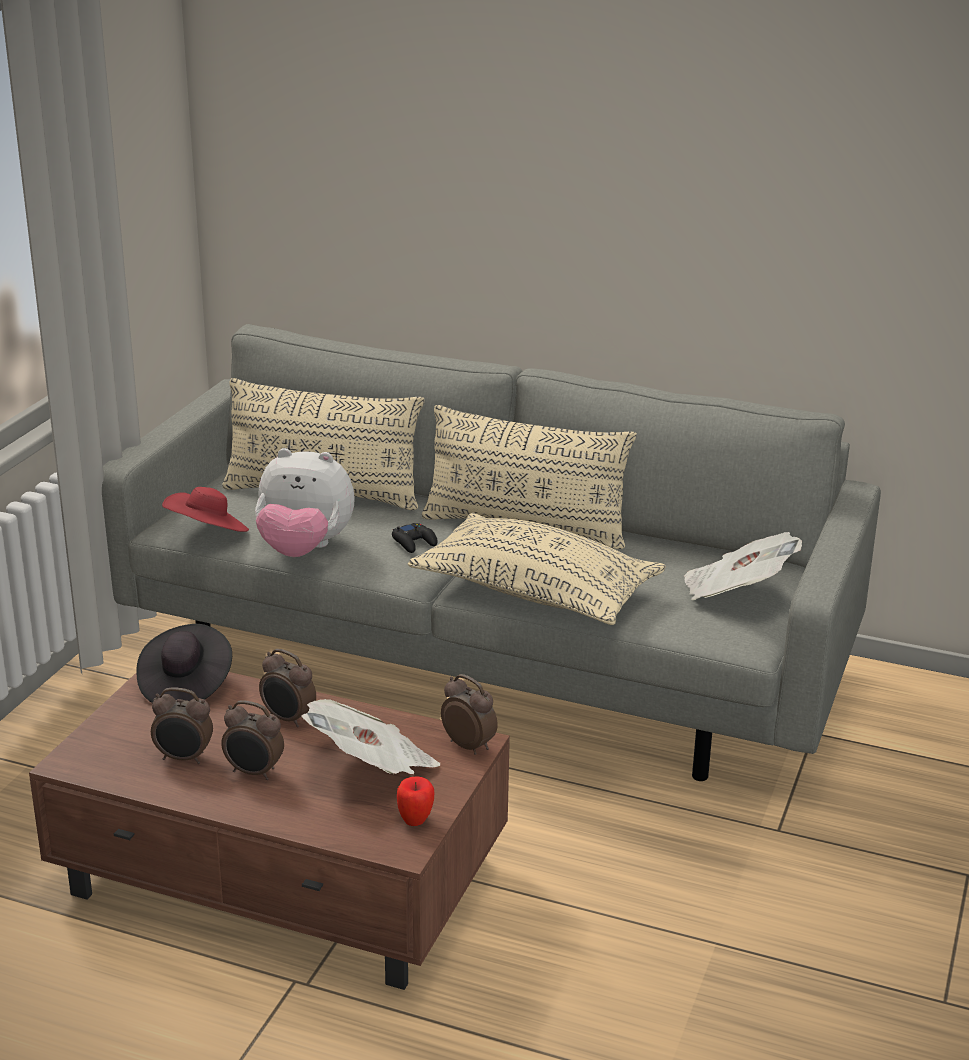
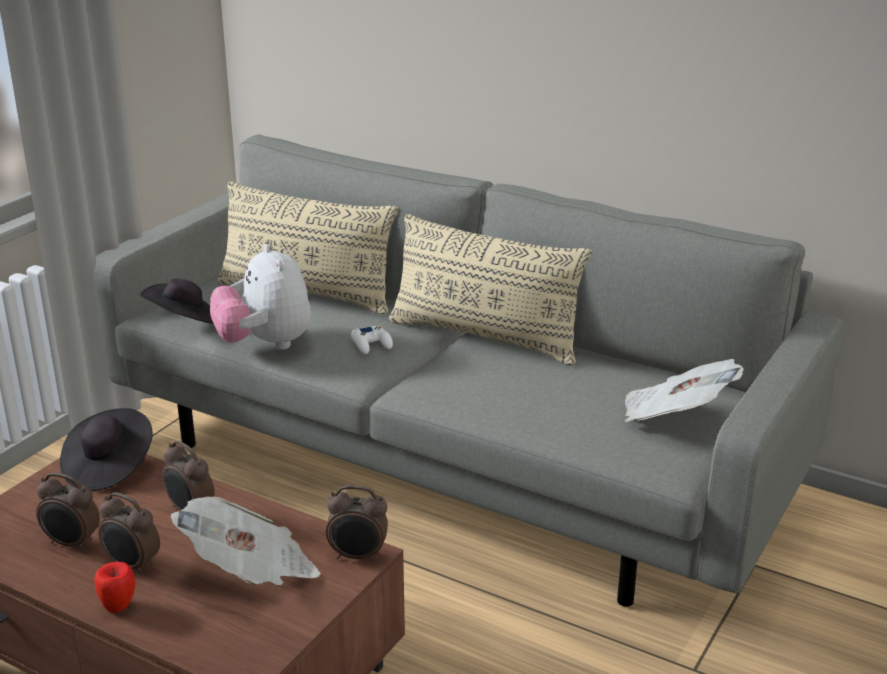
camera: 10 degrees right, 0 degrees up
(208, 533) = (185, 323): red hat -> black hat
(304, 549) = (265, 344): plush toy -> plush toy turned 45 degrees clockwise
(414, 542) = (371, 344): black game controller -> white game controller
(415, 821) = (271, 637): apple -> apple (118, 607)
(469, 745) = (358, 556): alarm clock -> alarm clock turned 135 degrees clockwise
(536, 592) = (472, 402): beige pillow -> none

